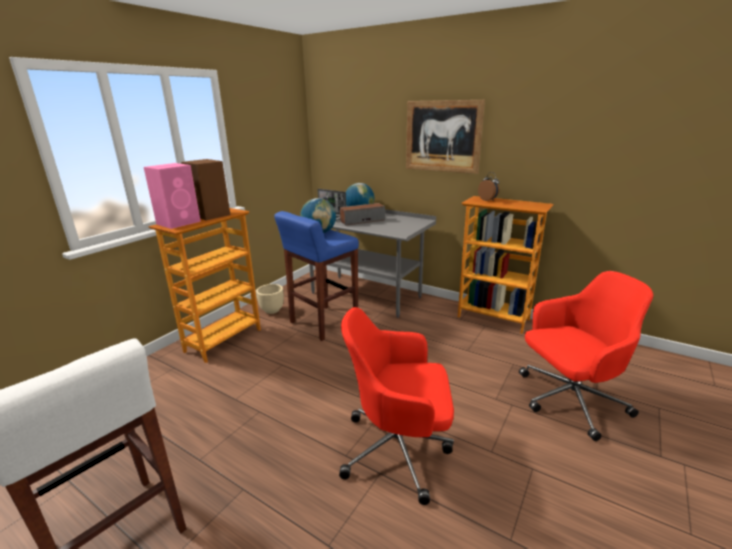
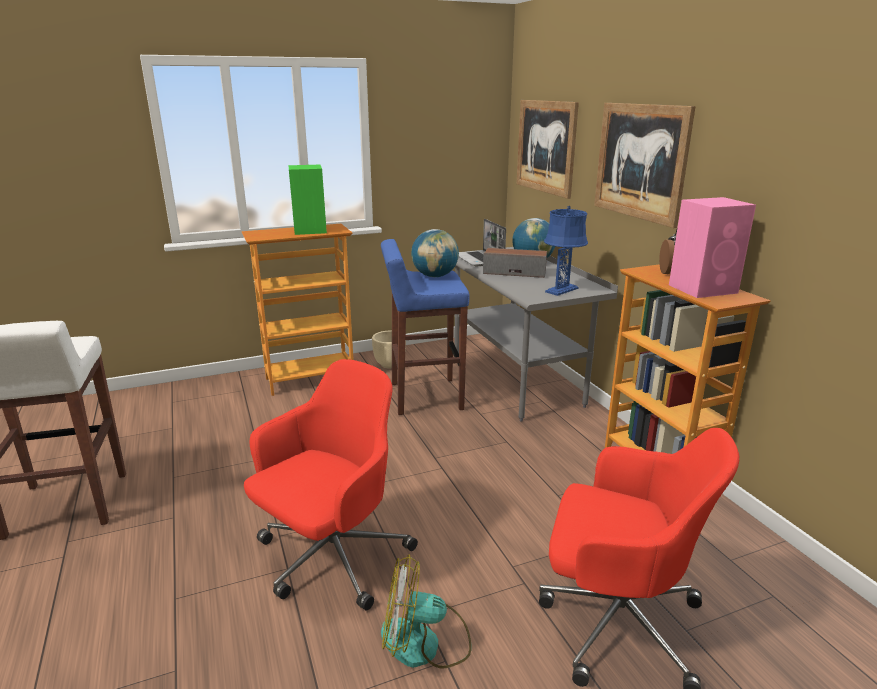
camera: 35 degrees right, 0 degrees up
(179, 222) = (270, 232): pink speaker -> pink speaker (704, 289)
(211, 215) = (310, 230): brown speaker -> green speaker
(350, 134) = (546, 147): none -> picture
(398, 450) = (331, 558): red office chair -> red office chair turned 90 degrees clockwise
(407, 225) = (562, 290): none -> blue table lamp
(511, 466) = (424, 643): none -> fan

